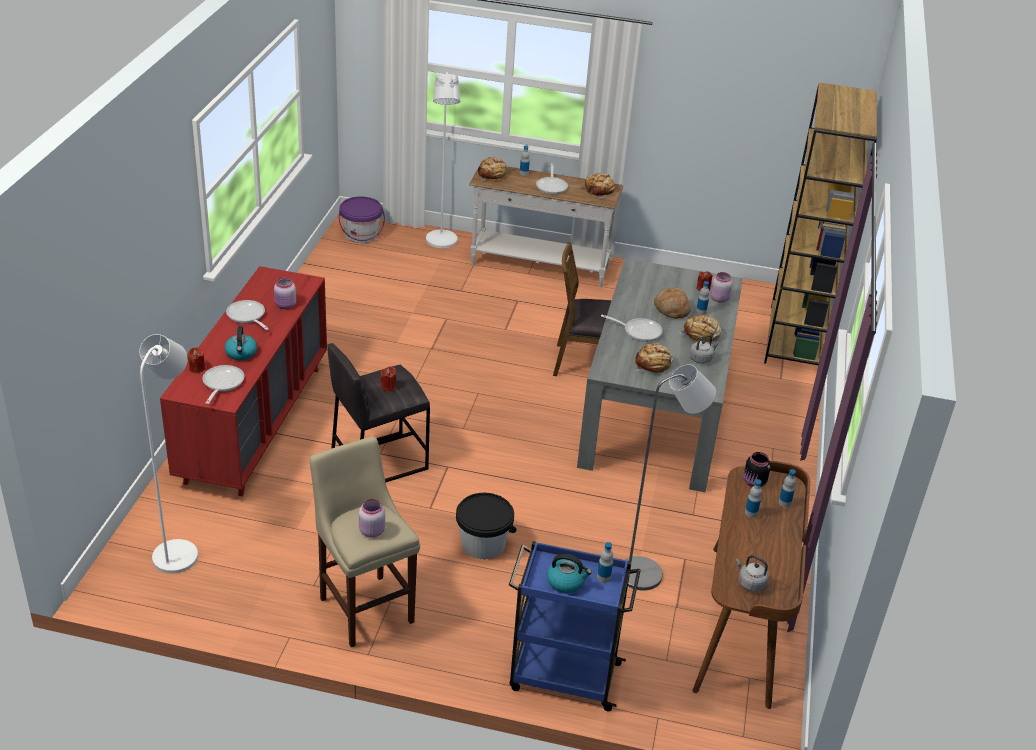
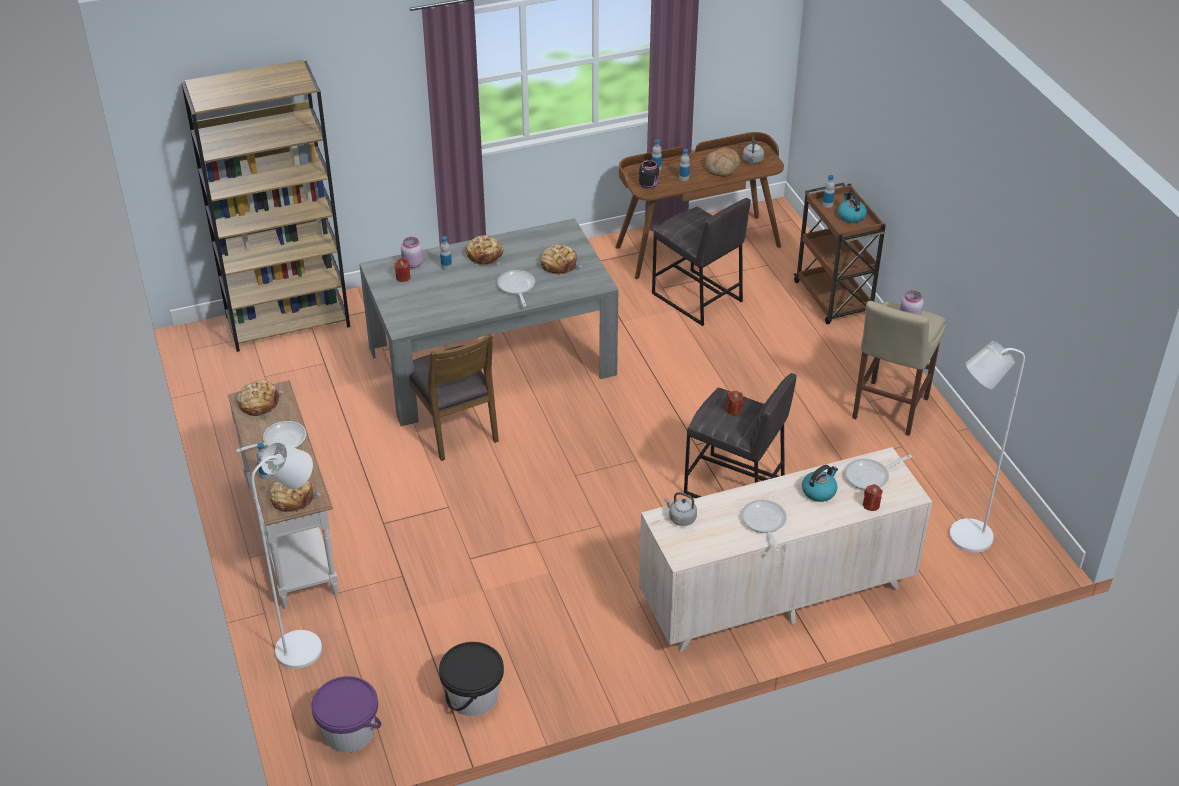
camera: 120 degrees left, 5 degrees up
(247, 316) = (764, 523): frying pan -> frying pan turned 150 degrees clockwise
(255, 423) = (776, 595): red dresser -> beige dresser
(285, 305) = (718, 509): pink jar -> none
(483, 544) = (760, 384): black bucket -> black bucket (473, 697)
(562, 676) = (833, 299): blue cart -> brown cart
(649, 573) = (697, 298): grey floor lamp -> grey stool
(671, 309) = (460, 283): bread -> bread (722, 168)
(701, 359) = (523, 244): grey kettle -> grey kettle (681, 518)

